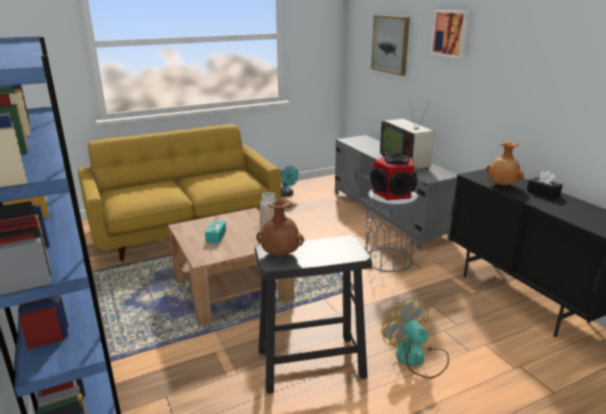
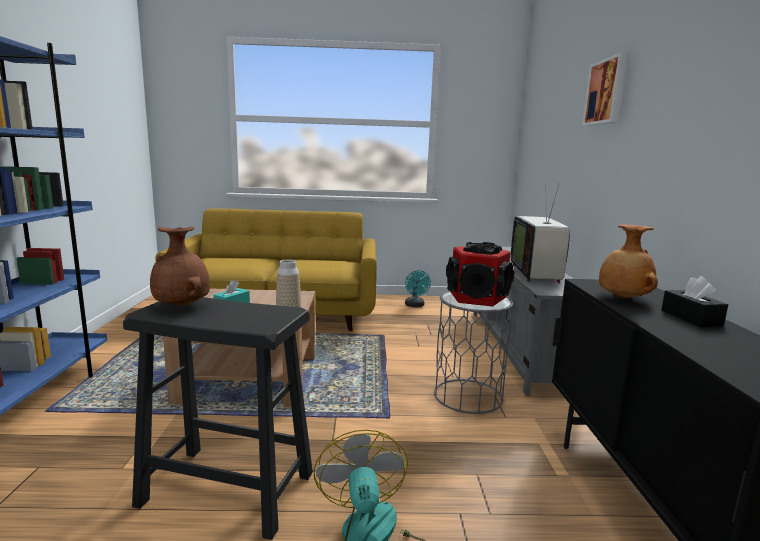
camera: 25 degrees right, 10 degrees down
(390, 44) = (551, 127): picture -> none

